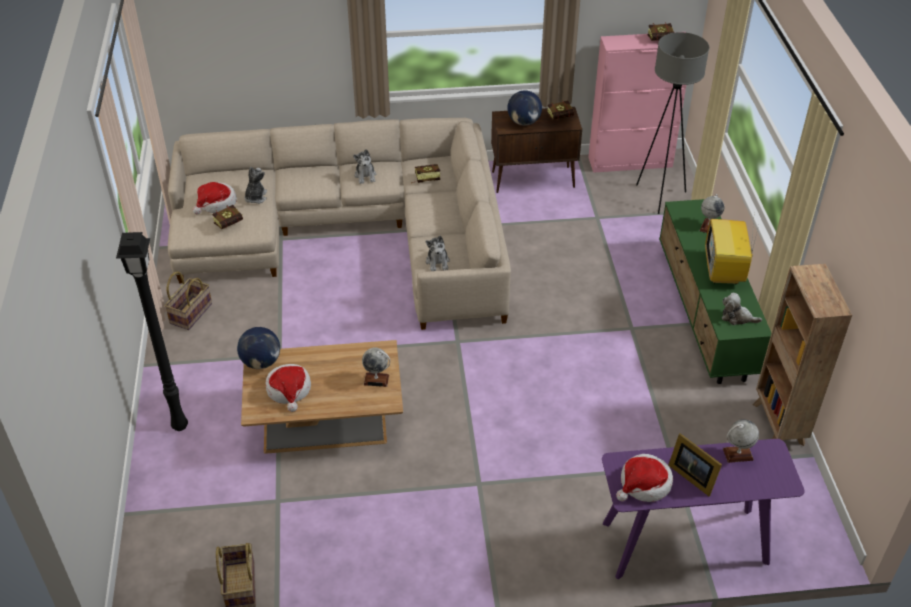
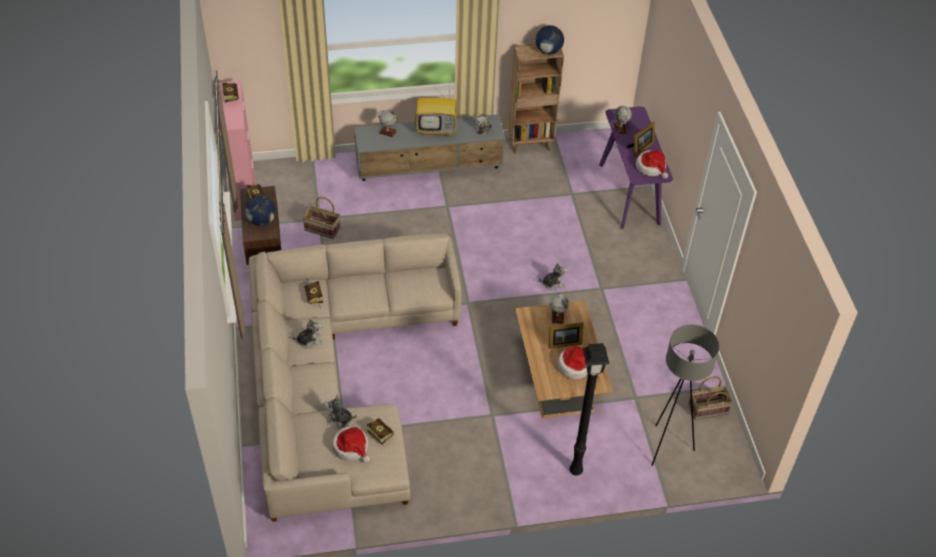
camera: 95 degrees left, 5 degrees up
(190, 313) = (446, 487): basket -> basket (322, 229)
(261, 362) = (548, 387): globe -> globe (548, 51)
(330, 381) = (563, 342): none -> picture frame
(438, 262) = (425, 287): plush toy -> plush toy (553, 284)
(659, 196) = (293, 181): grey floor lamp -> grey floor lamp (666, 447)
(704, 313) = (430, 168): green tv stand -> grey tv stand

